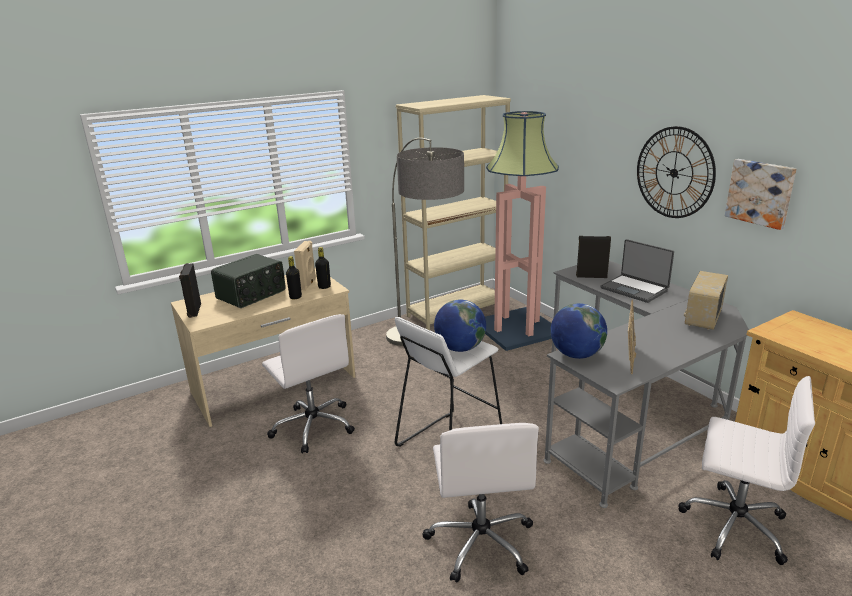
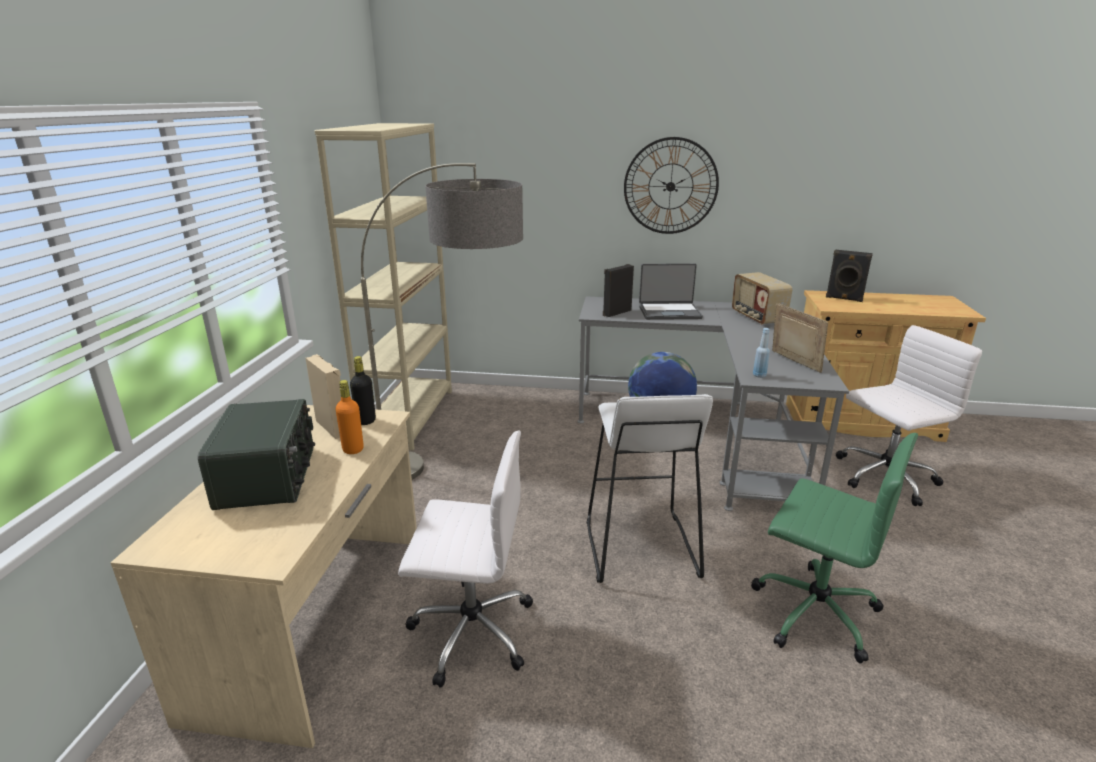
camera: 50 degrees left, 0 degrees up
(193, 310) = (204, 548): black speaker -> black speaker (844, 299)
(295, 297) = (353, 449): black bottle -> orange bottle
(481, 541) = (813, 611): white office chair -> green office chair
(516, 329) = (501, 409): floor lamp -> none
(576, 355) = (759, 375): globe -> blue bottle
(760, 192) = (766, 190): picture -> none

